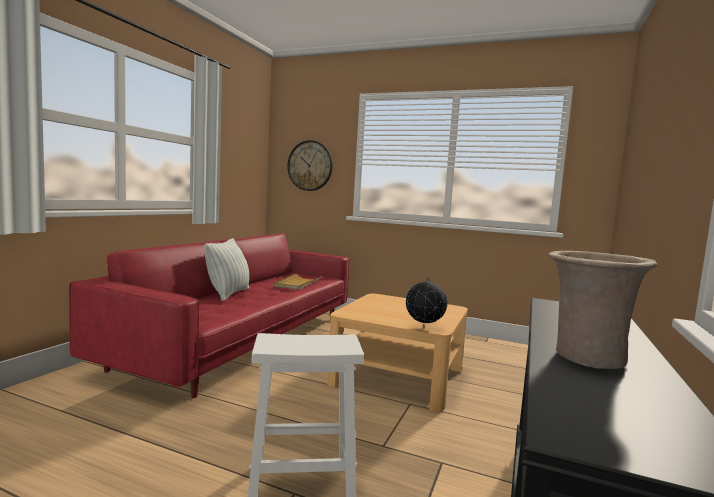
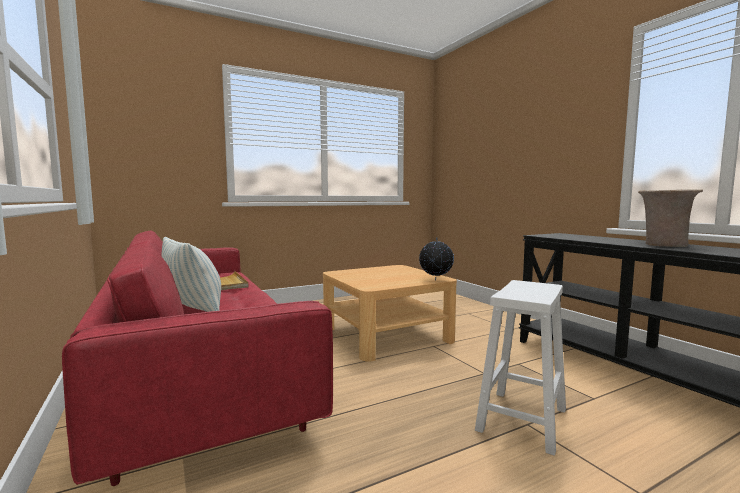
camera: 50 degrees left, 0 degrees up
(310, 165) = (161, 143): wall clock -> none

